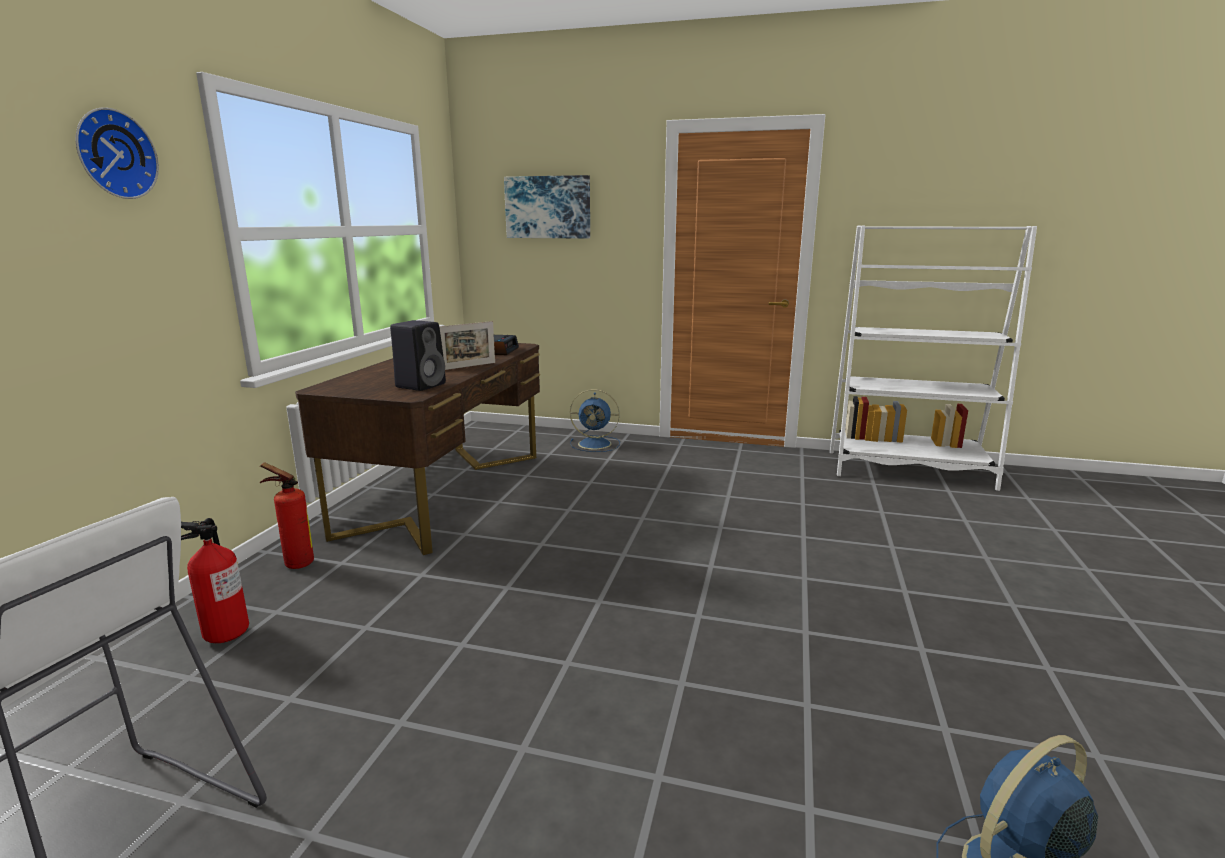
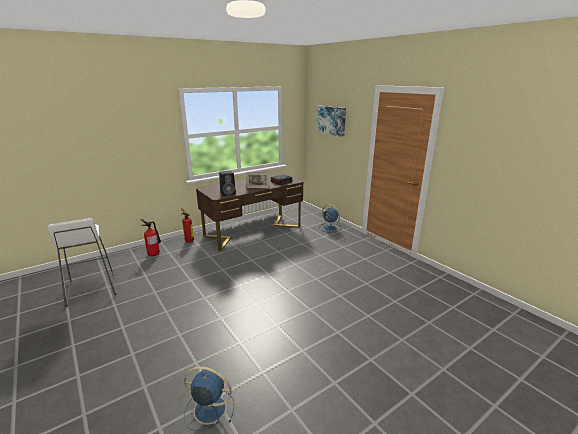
camera: 40 degrees right, 5 degrees up
(113, 154) = (147, 118): wall clock -> none
(908, 470) = (453, 289): white bookcase -> none

